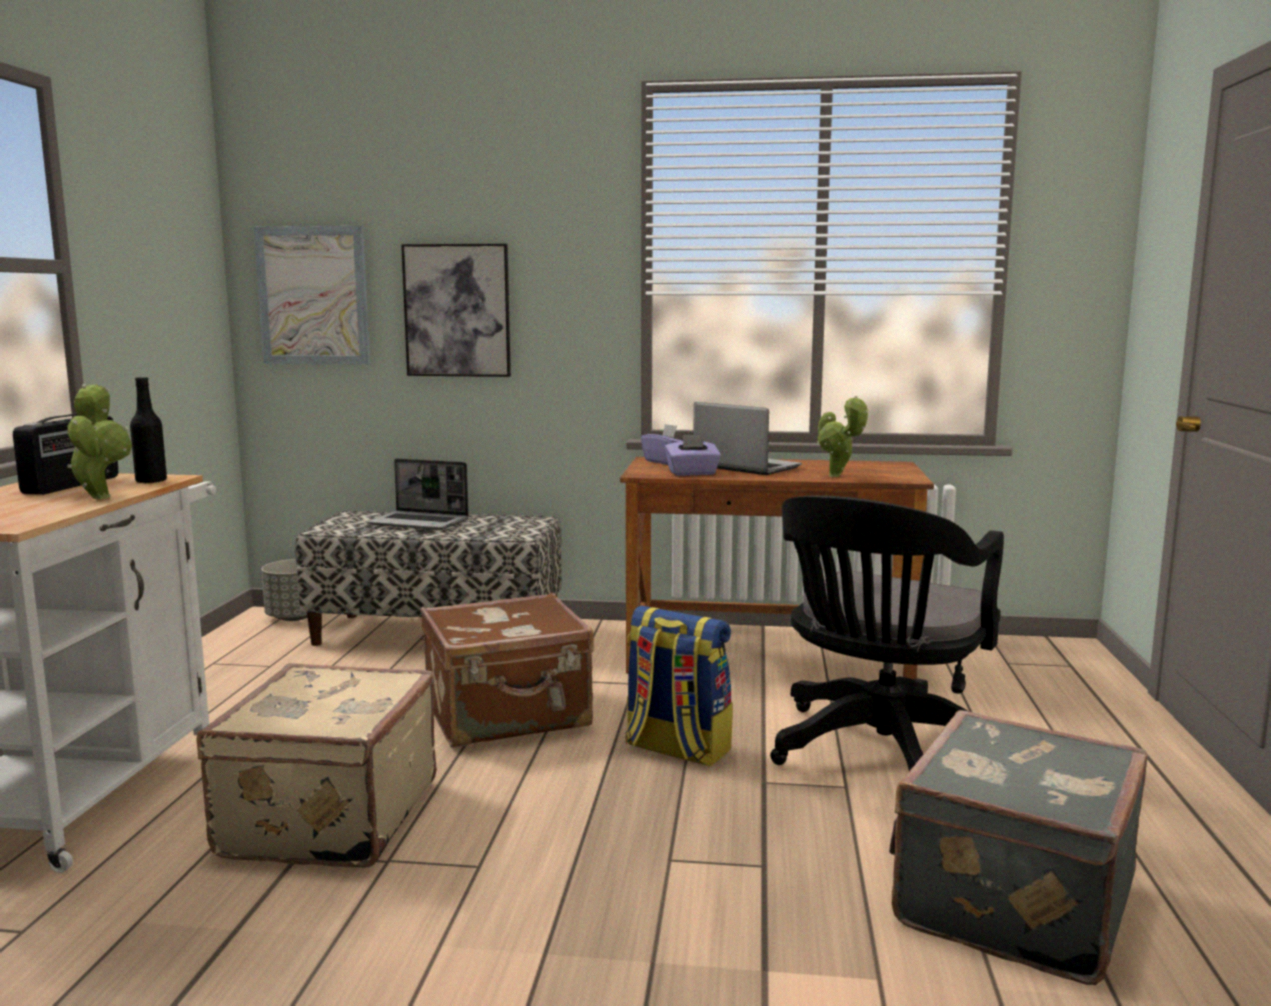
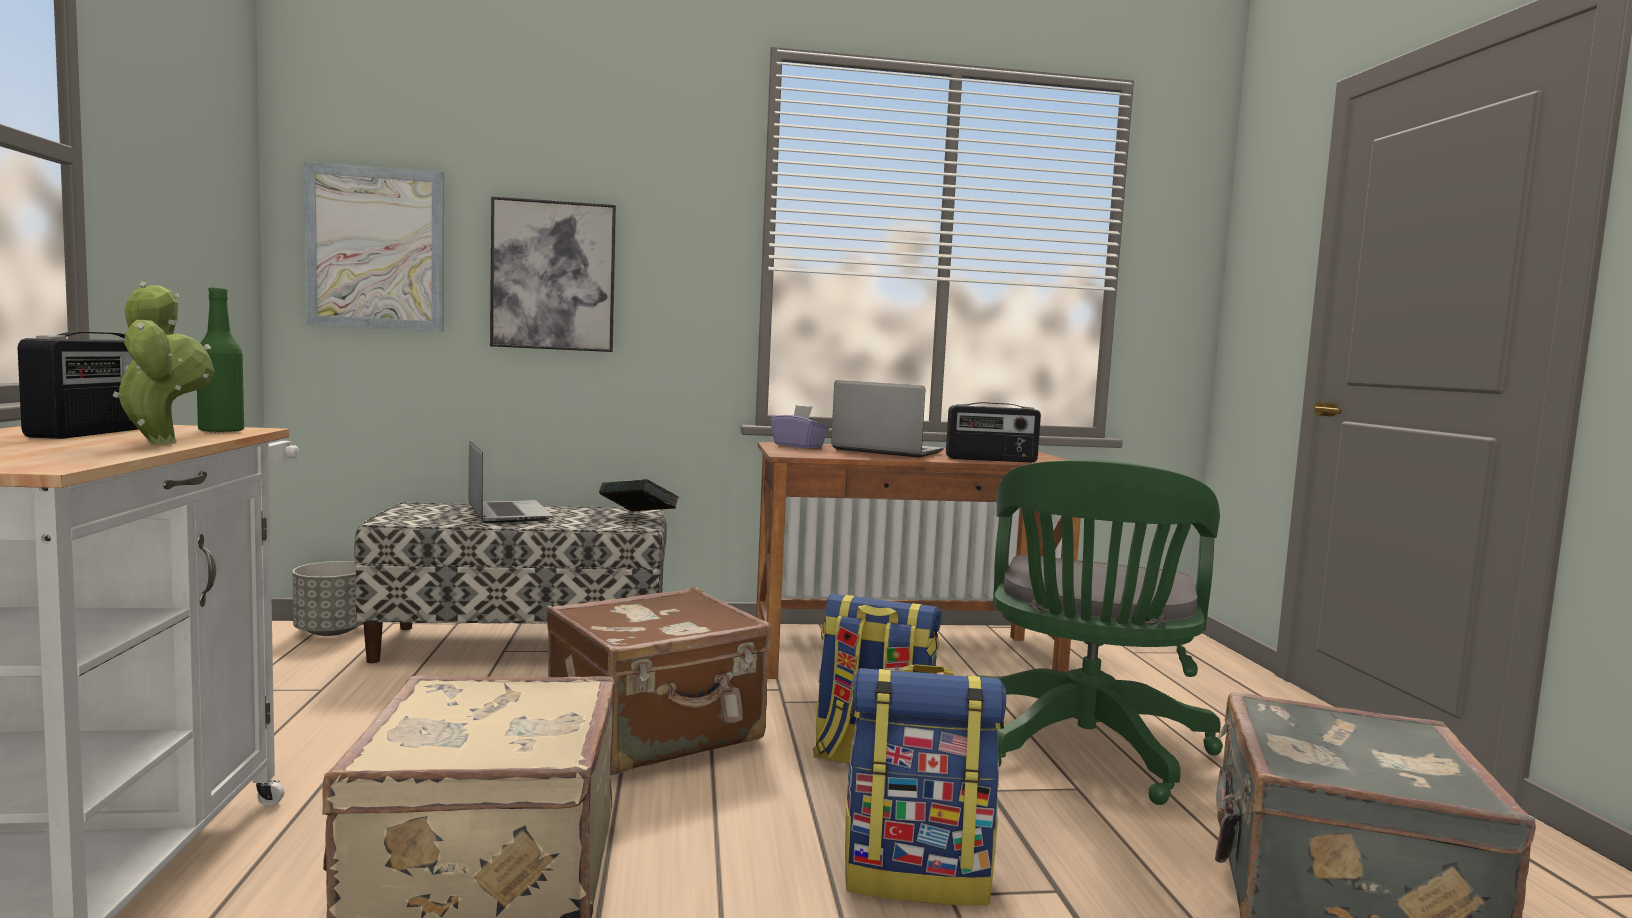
camera: 15 degrees left, 5 degrees down
(151, 481) = (221, 431): black bottle -> green bottle
(420, 522) = (507, 513): laptop -> laptop turned 120 degrees counterclockwise
(529, 526) = (638, 517): none -> book
(653, 843) = (917, 876): none -> backpack
(692, 473) = (841, 455): purple tissue box -> none
(837, 476) = (991, 460): potted plant -> radio
(879, 754) = (1084, 750): black office chair -> green office chair

